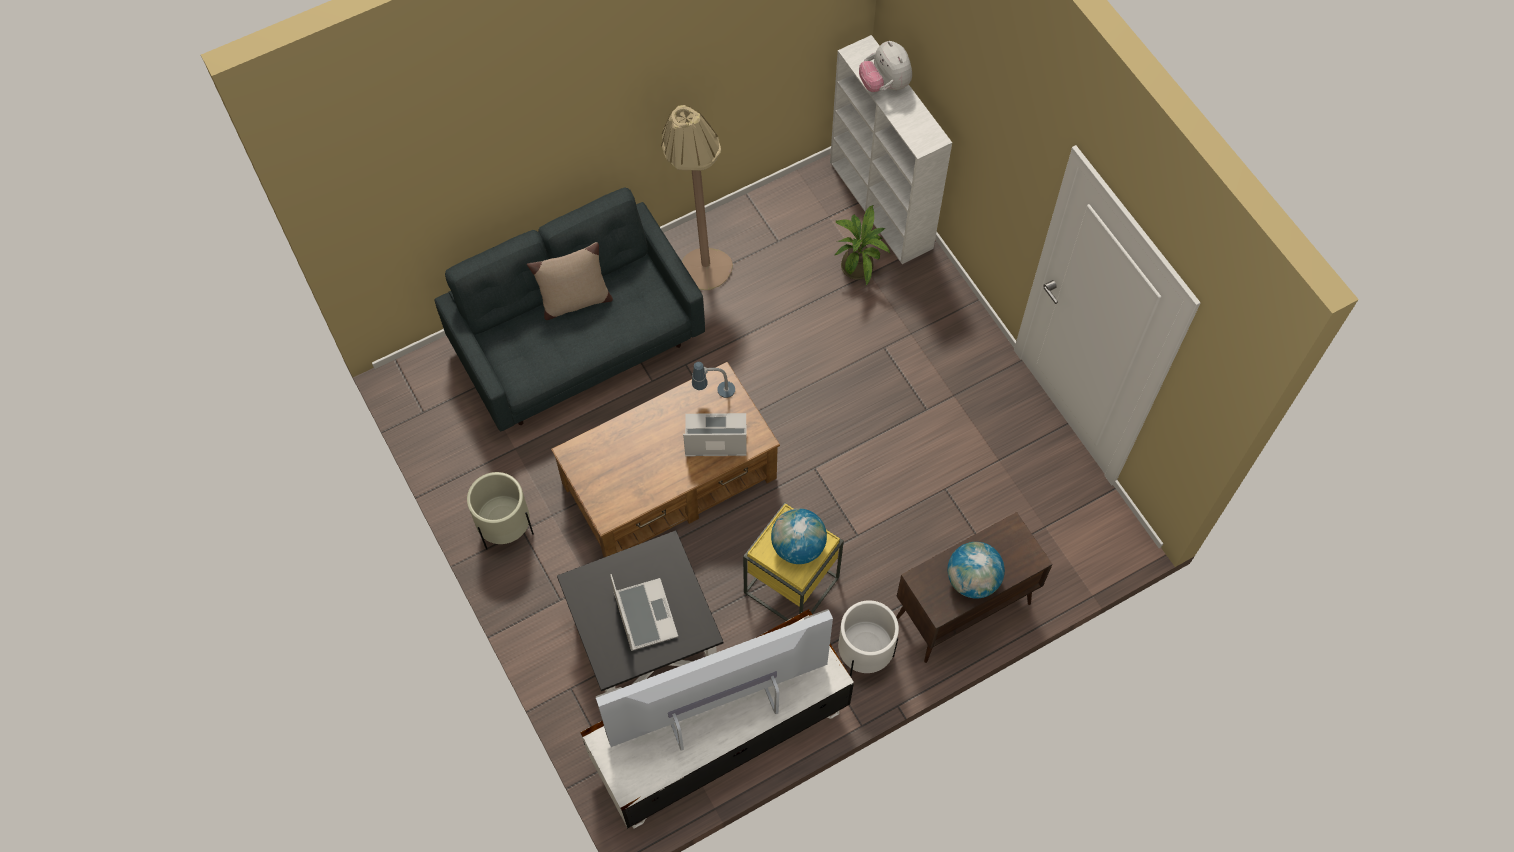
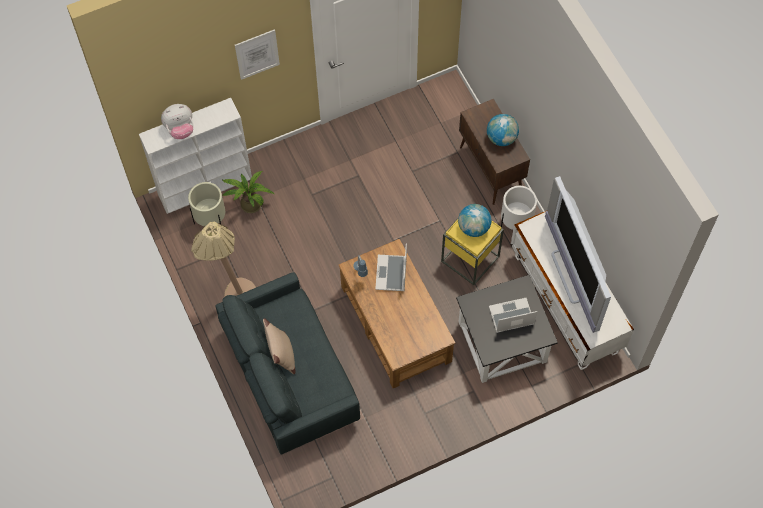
camera: 85 degrees left, 0 degrees up
(506, 529) = (423, 423): beige planter -> beige planter (210, 220)
(999, 135) = (257, 54): none -> picture

